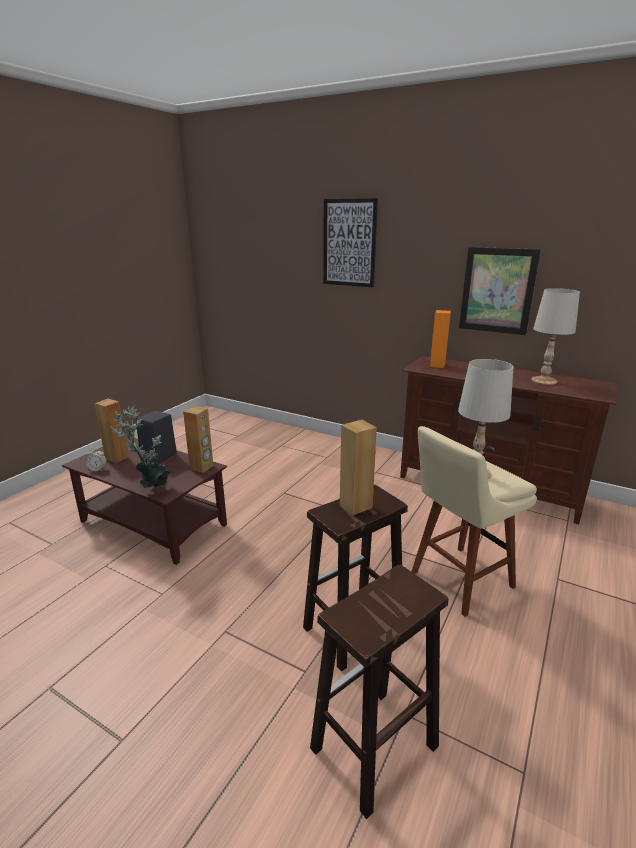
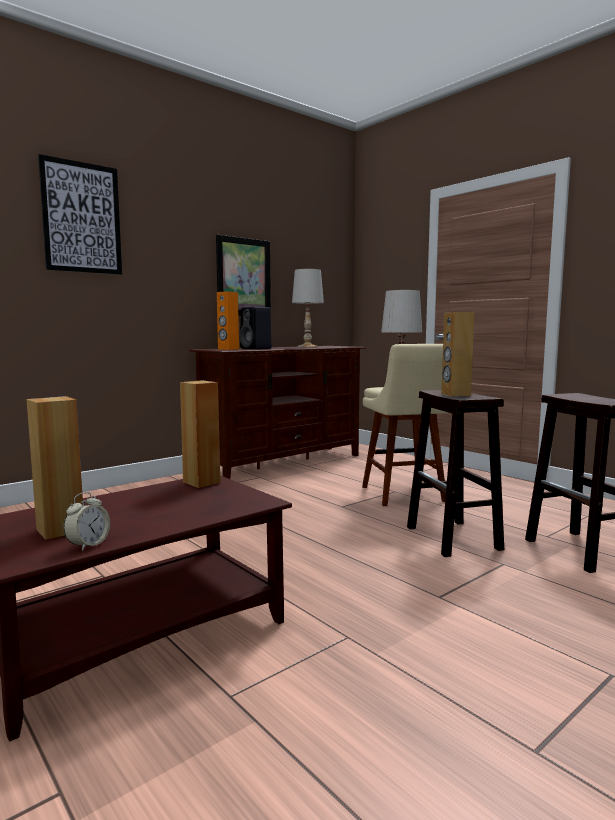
camera: 70 degrees left, 15 degrees down
(151, 486) = (226, 508): potted plant -> none
(158, 457) = (117, 502): black speaker -> black speaker (256, 348)

